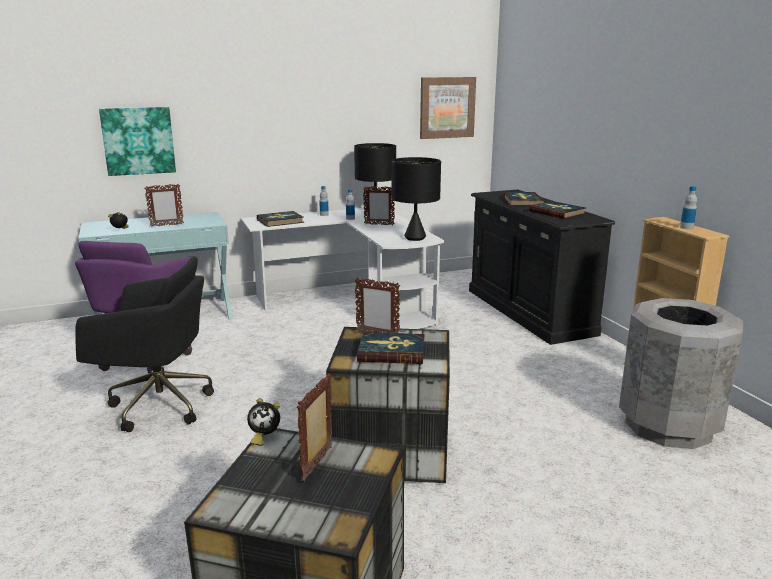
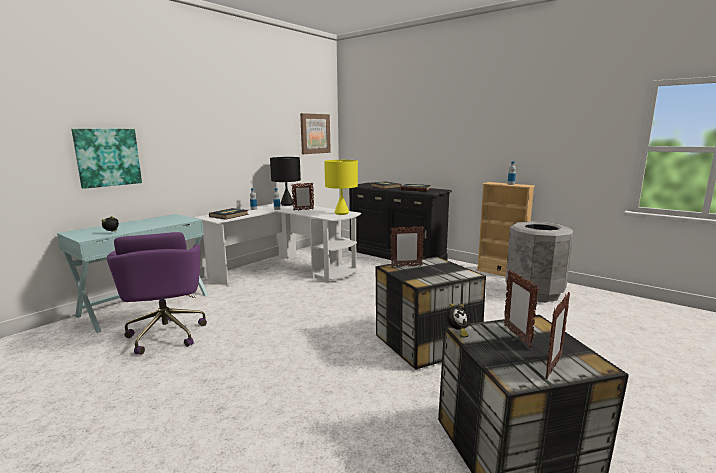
camera: 30 degrees left, 5 degrees down
(156, 407) = (226, 366): black office chair -> none
(166, 225) = (149, 225): picture frame -> picture frame (553, 367)
(391, 351) = (432, 271): book -> none
(415, 238) = (341, 213): black table lamp -> yellow table lamp

